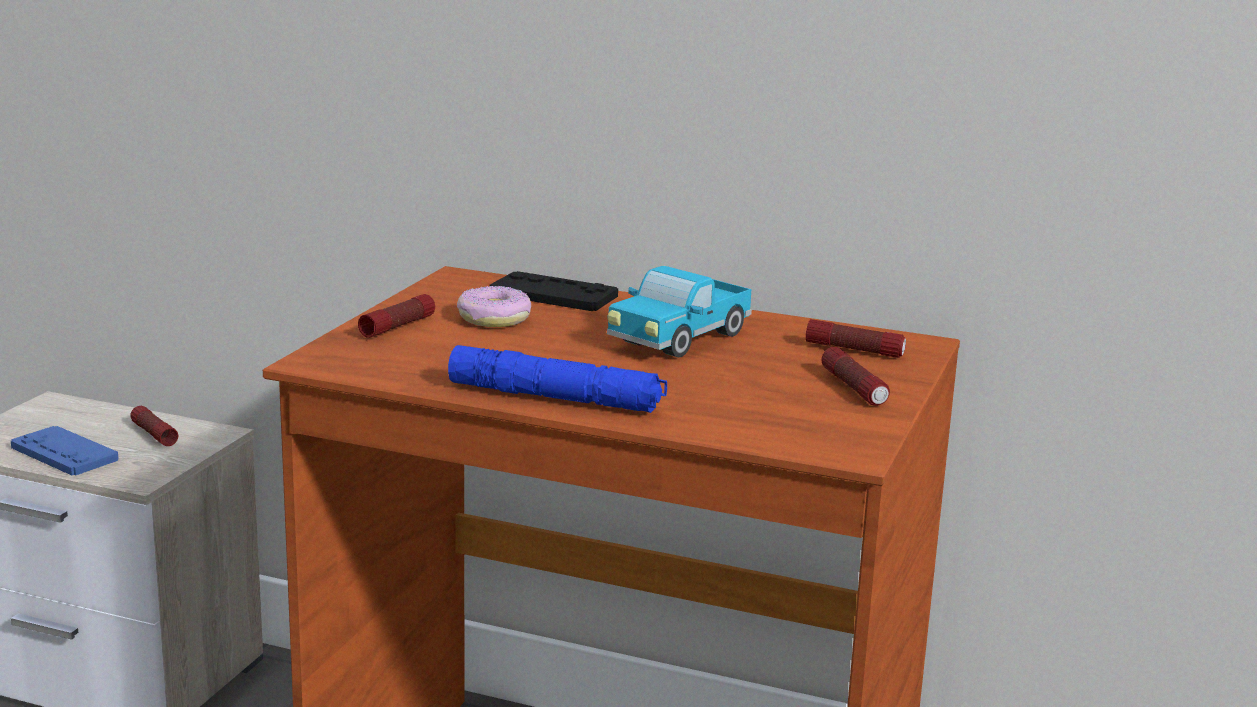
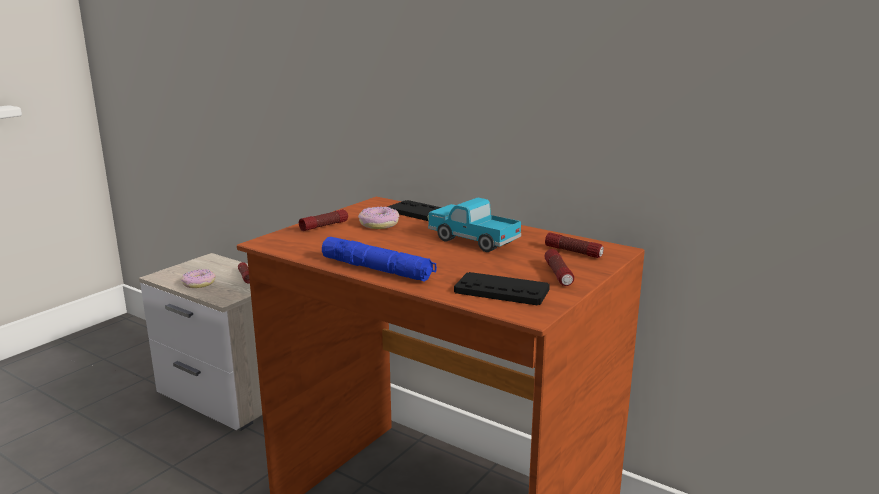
camera: 15 degrees right, 0 degrees up
(64, 453) = (198, 283): blue game controller -> donut
(678, 340) = (472, 241): toy truck -> toy truck turned 75 degrees clockwise
(783, 419) = (501, 291): none -> black game controller

